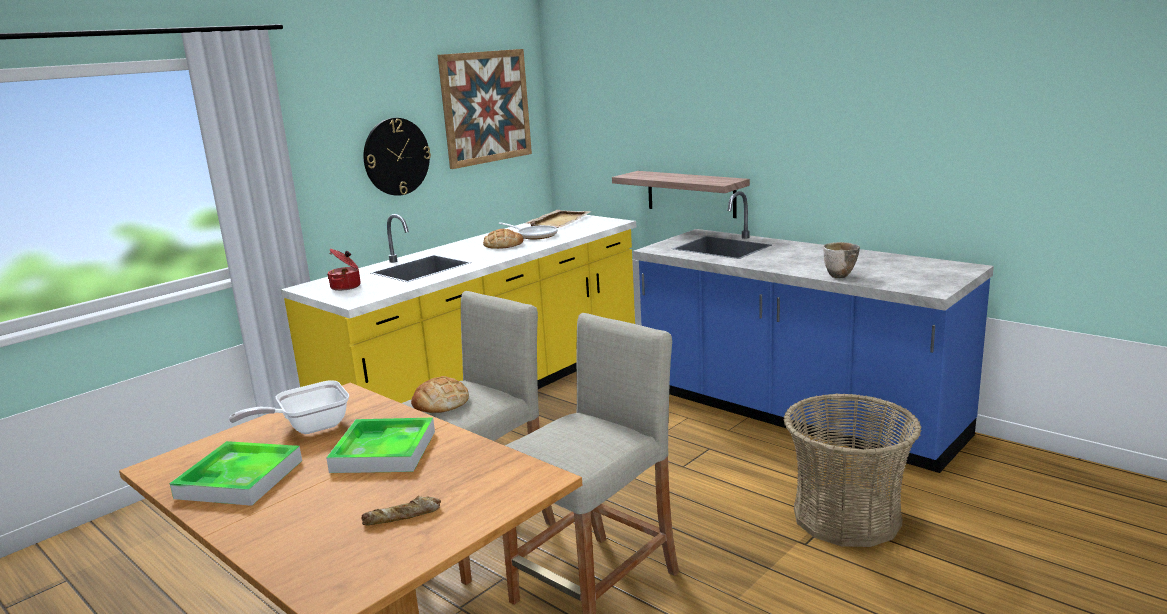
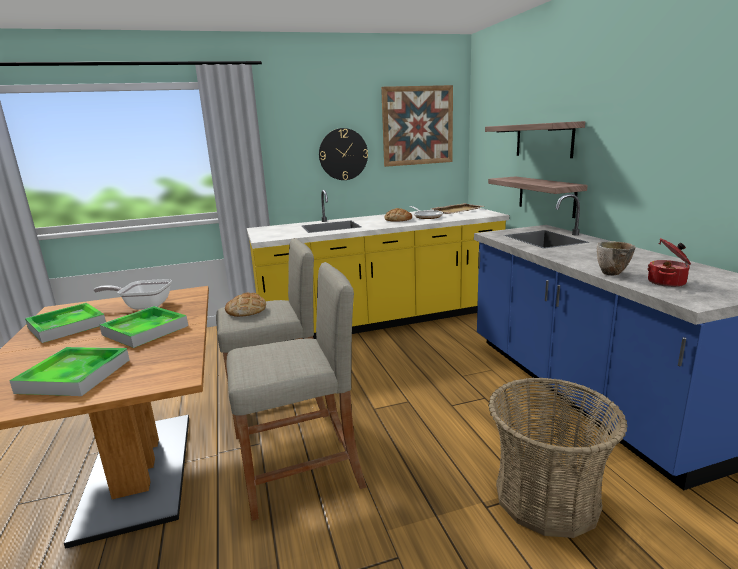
camera: 30 degrees right, 0 degrees up
(346, 287) = (275, 231): cooking pot -> cooking pot (667, 282)
(402, 517) = (75, 376): bread -> tray
(679, 126) = (544, 140): none -> shelf

